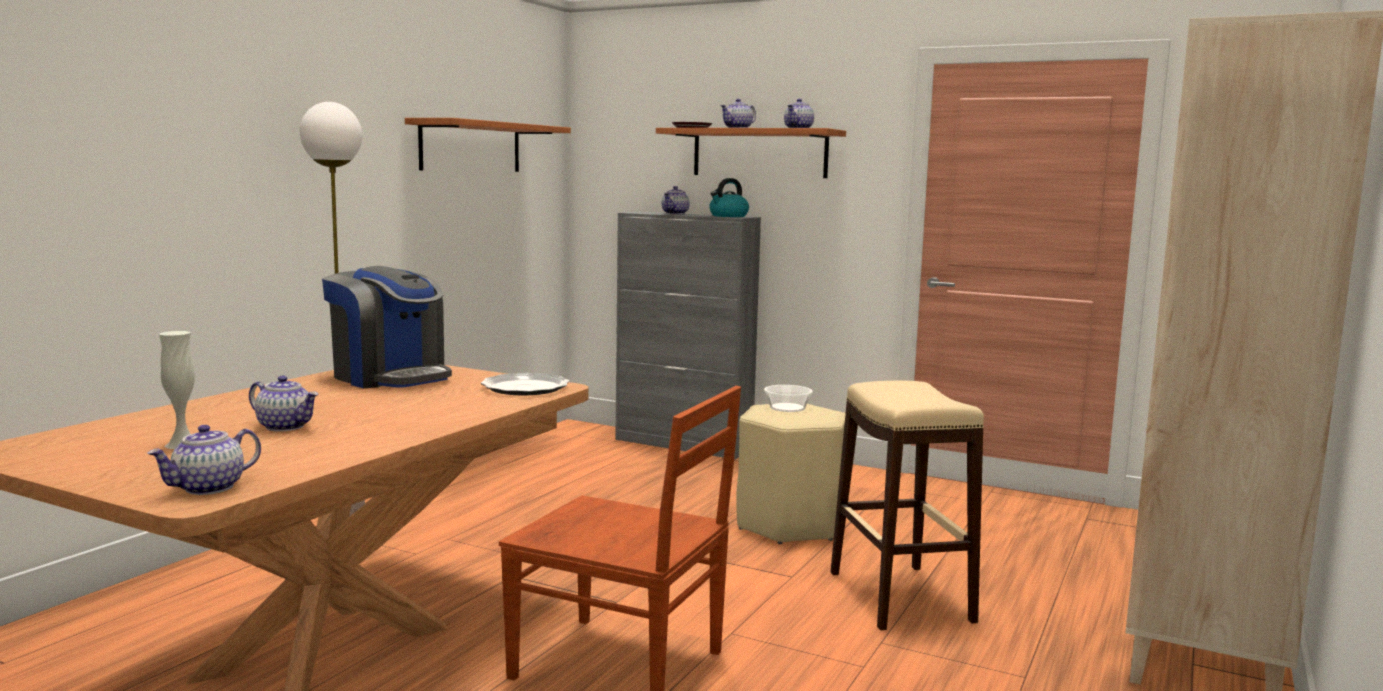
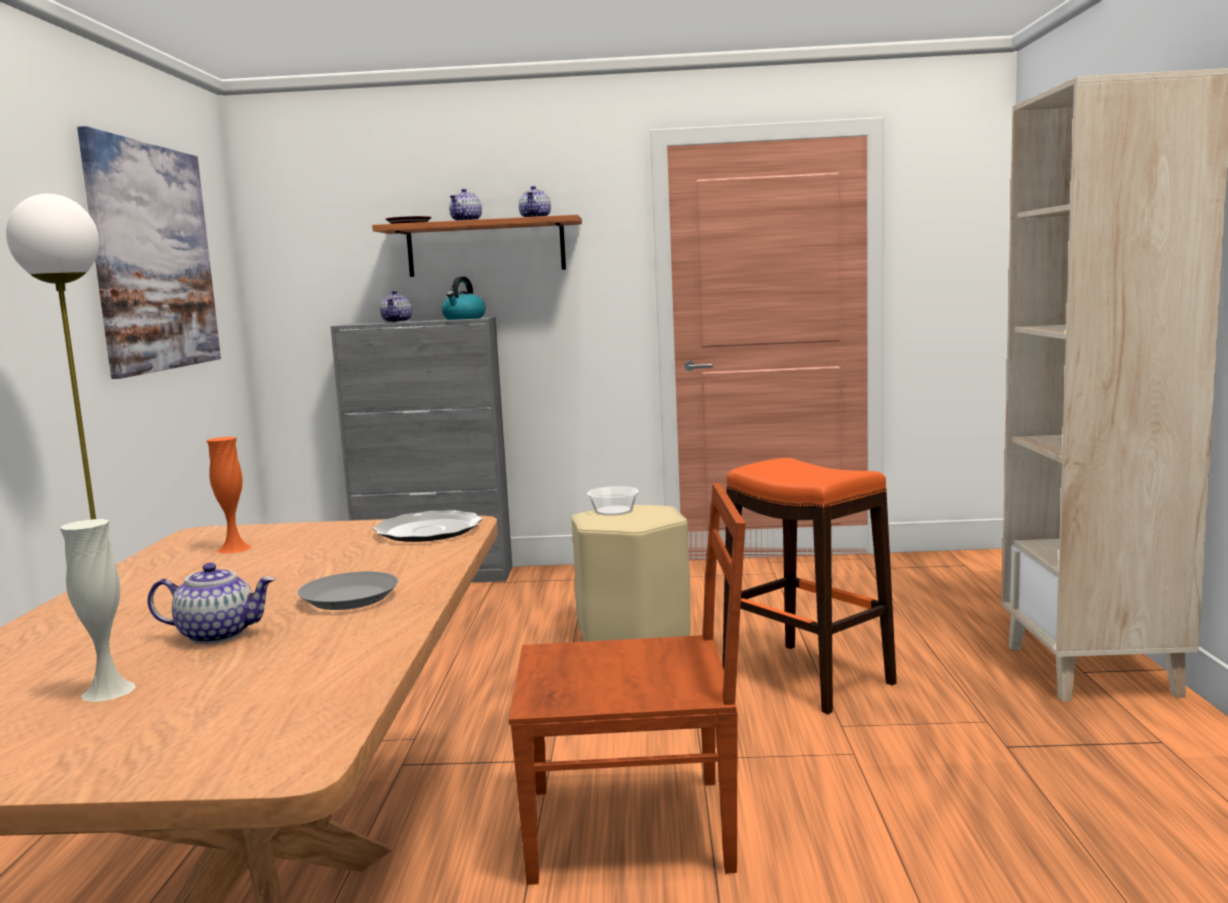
camera: 25 degrees left, 0 degrees up
(208, 488) = (276, 739): teapot -> none
(390, 377) = (234, 549): coffee machine -> orange vase
(391, 421) = (348, 598): none -> grey plate
(471, 147) = (154, 257): shelf -> picture
(900, 596) = (808, 677): beige stool -> orange stool

